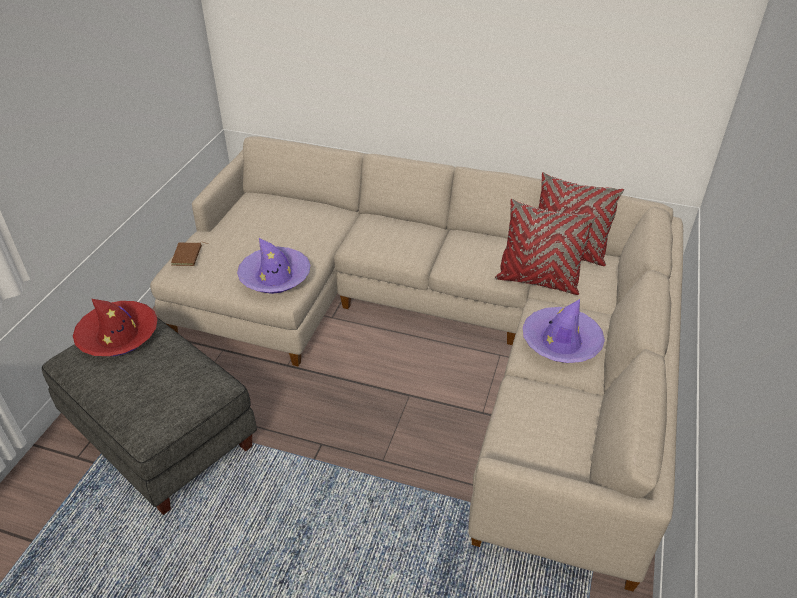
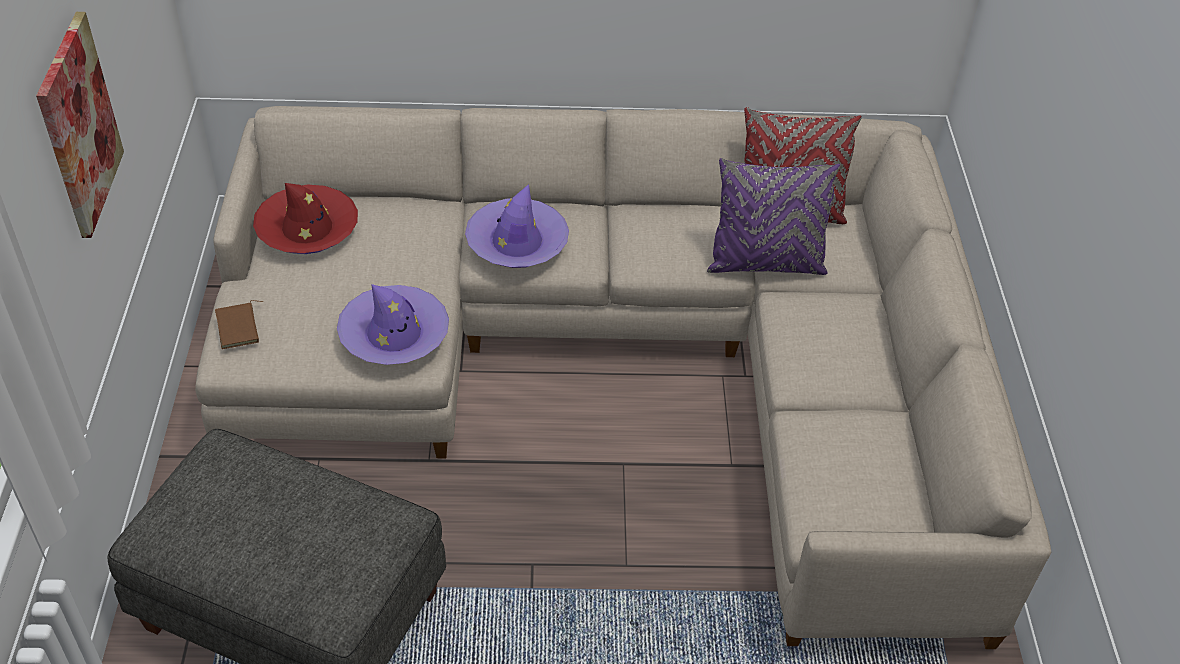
camera: 20 degrees left, 5 degrees up
(84, 97) = (78, 125): none -> picture
(118, 335) = (211, 481): red hat -> red hat (307, 229)
(538, 281) = (765, 263): red pillow -> purple pillow
(561, 342) = (832, 349): purple hat -> purple hat (517, 243)

